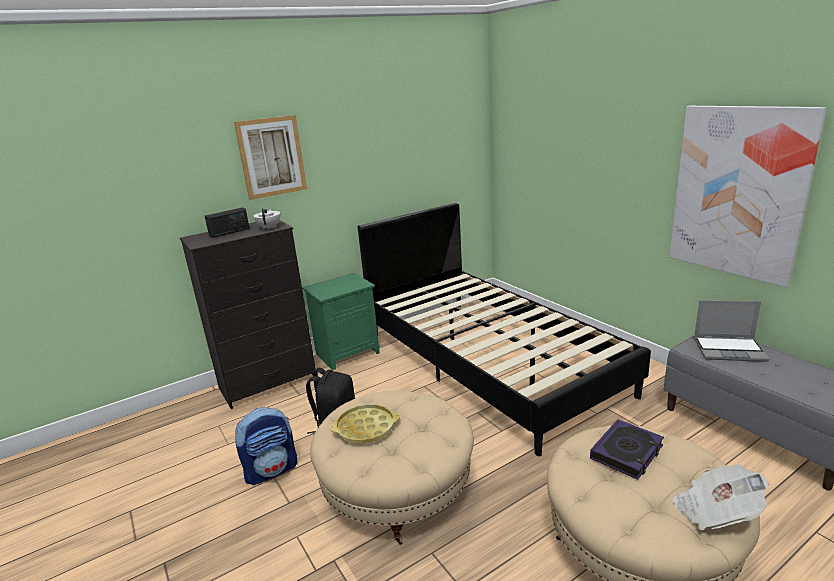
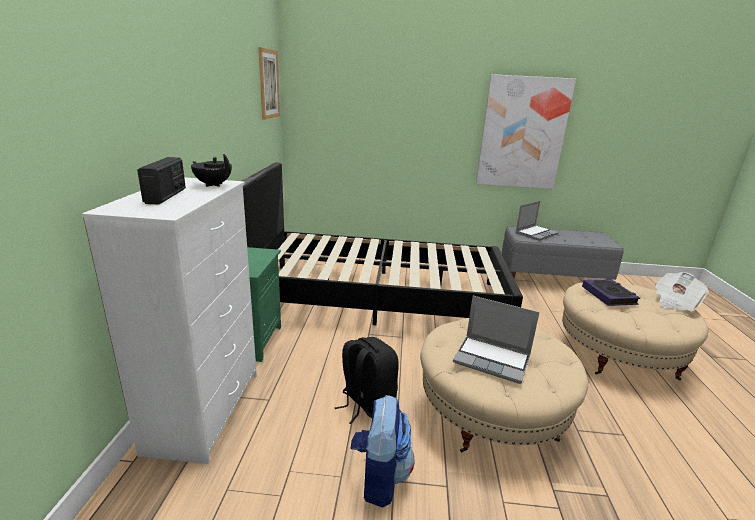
camera: 55 degrees left, 0 degrees up
(269, 227) = (213, 185): white teapot -> black teapot
(269, 383) = (206, 410): black dresser -> white dresser
(272, 157) = (160, 87): picture -> picture (269, 84)
(366, 428) = (493, 360): yellow tray -> laptop

